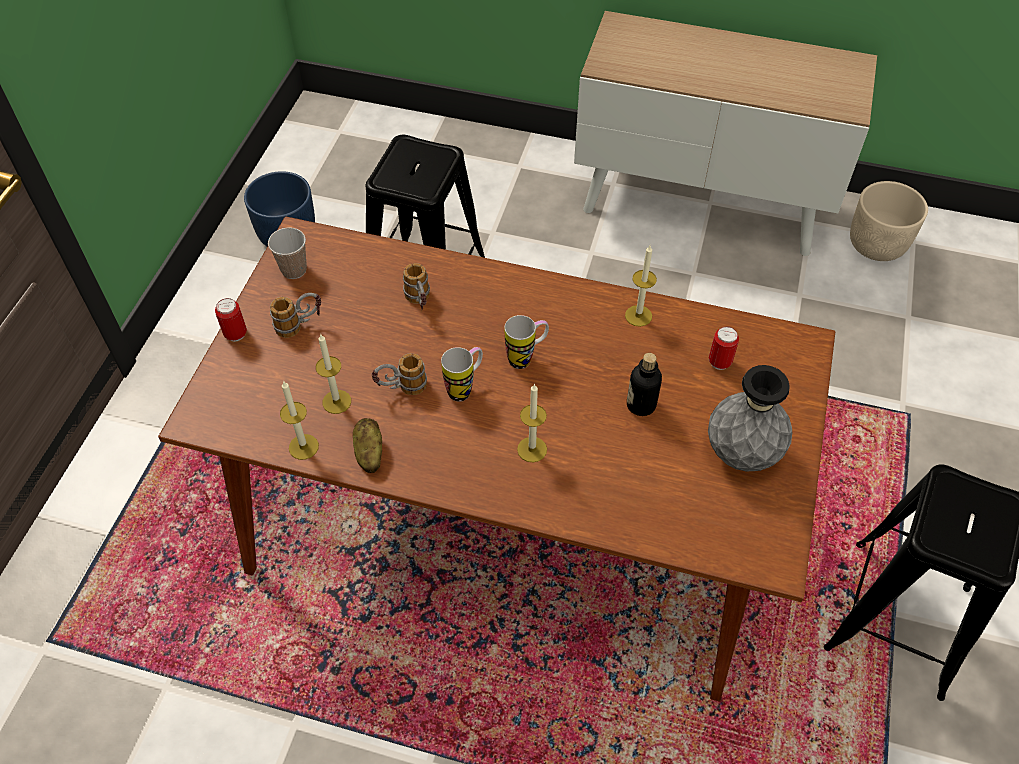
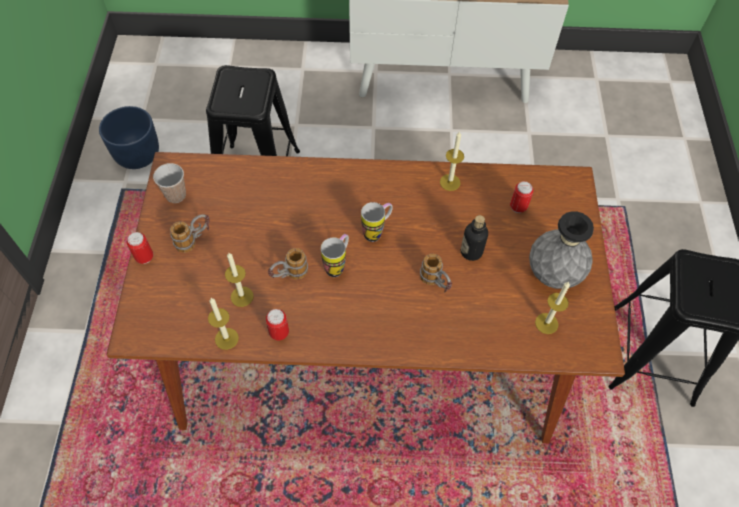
camera: 15 degrees left, 5 degrees up
(369, 453) = (279, 333): potato -> can
(420, 303) = (283, 203): mug -> mug (435, 283)
(532, 449) = (401, 303): candle -> candle (546, 323)
(877, 244) = (573, 85): beige planter -> none

